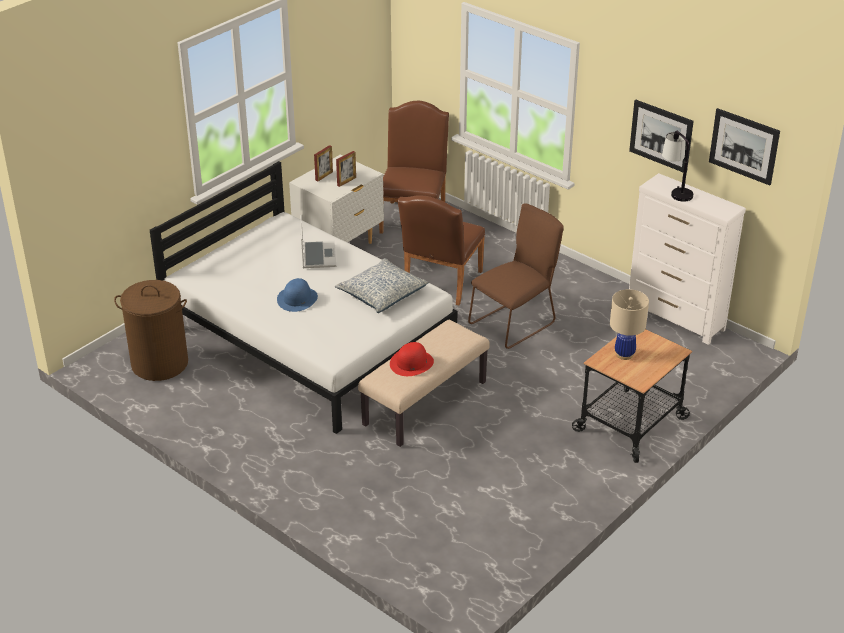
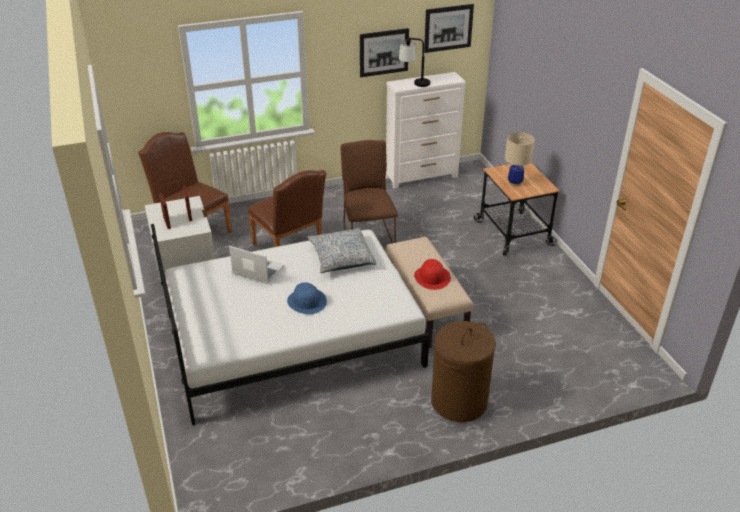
camera: 60 degrees left, 0 degrees up
(159, 364) = (241, 444): brown laundry basket -> brown laundry basket (459, 402)

